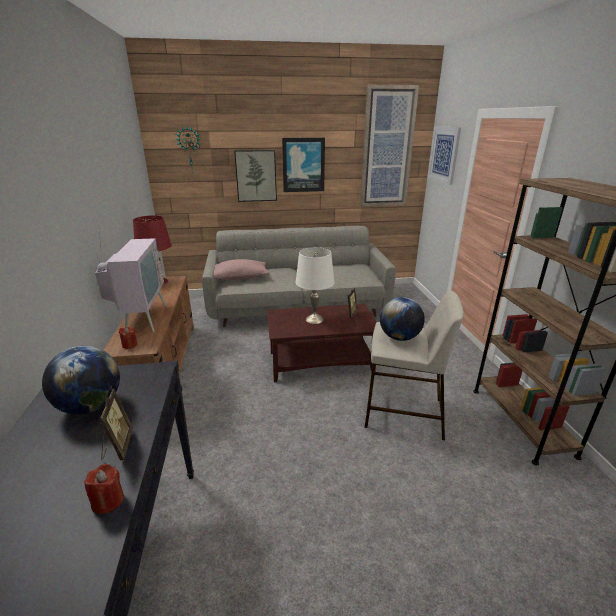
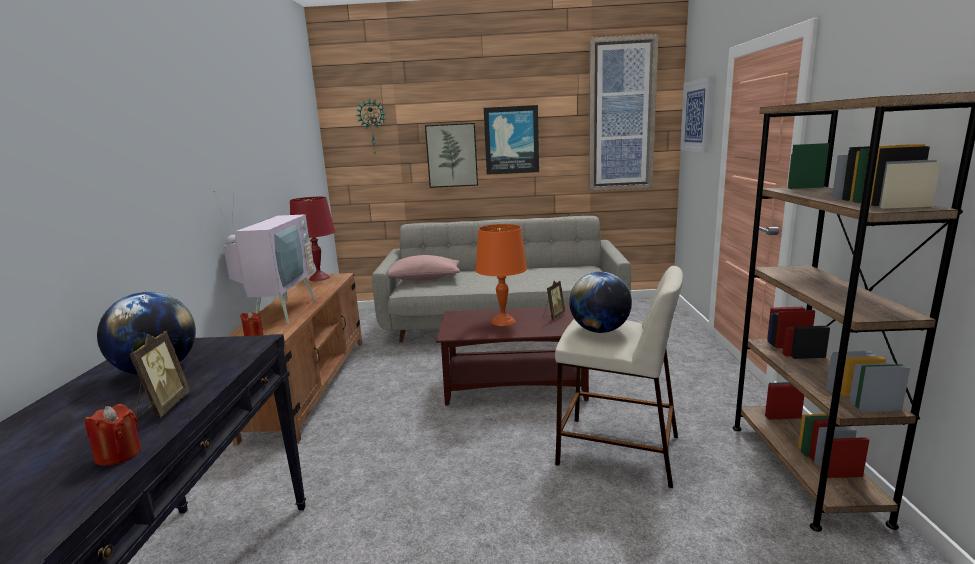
camera: 10 degrees right, 10 degrees down
(314, 319) = (503, 321): white table lamp -> orange table lamp

